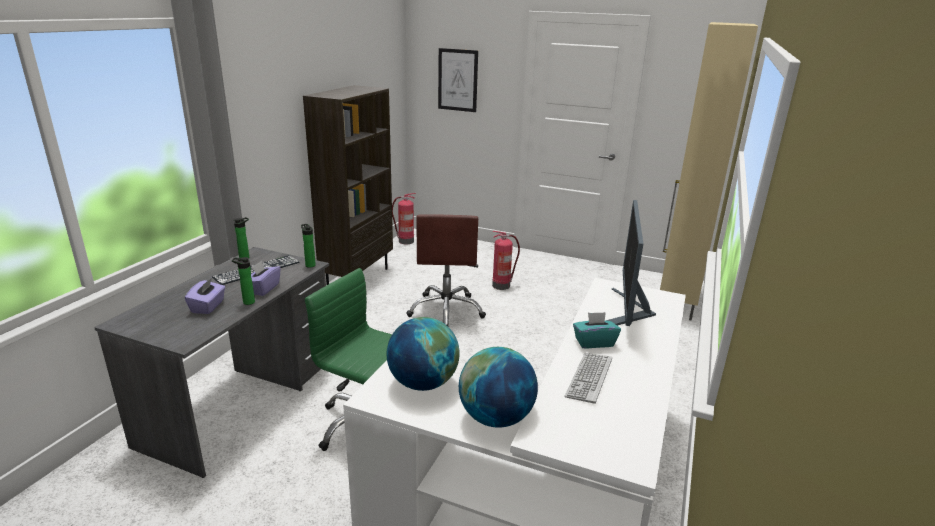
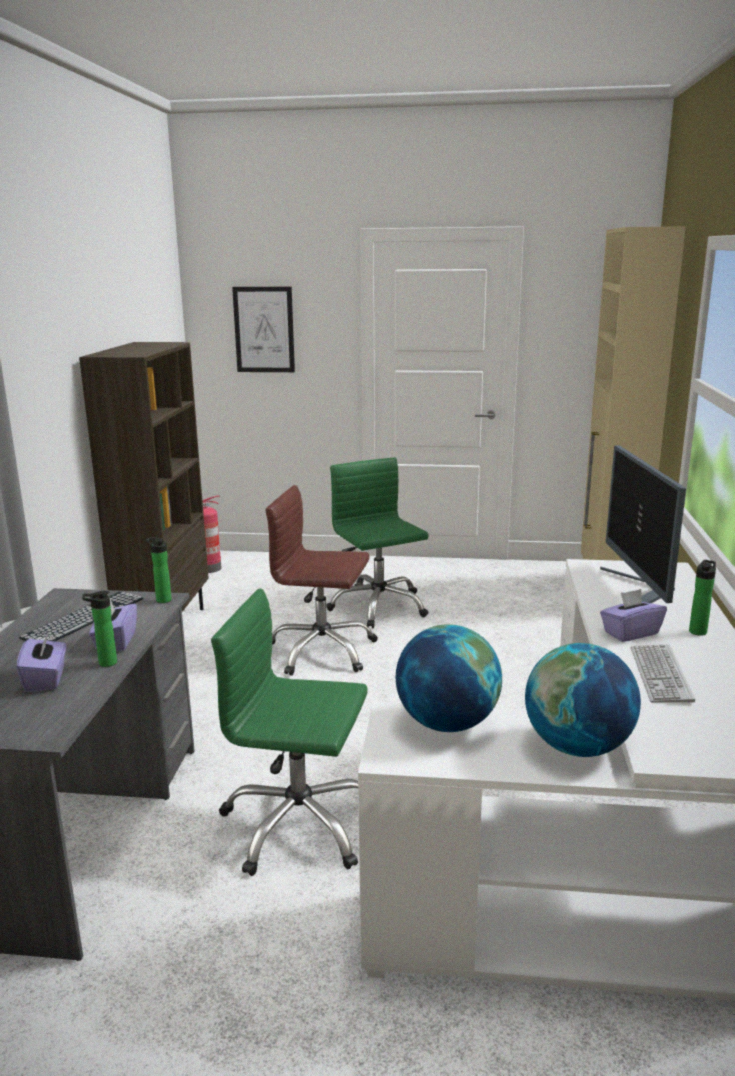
camera: 15 degrees left, 5 degrees down
(246, 257) = (52, 604): bottle -> bottle (698, 631)
(446, 311) = (321, 651): brown office chair -> brown office chair turned 120 degrees clockwise
(502, 285) = (378, 606): fire extinguisher -> green office chair
(594, 342) = (630, 633): turquoise tissue box -> purple tissue box

